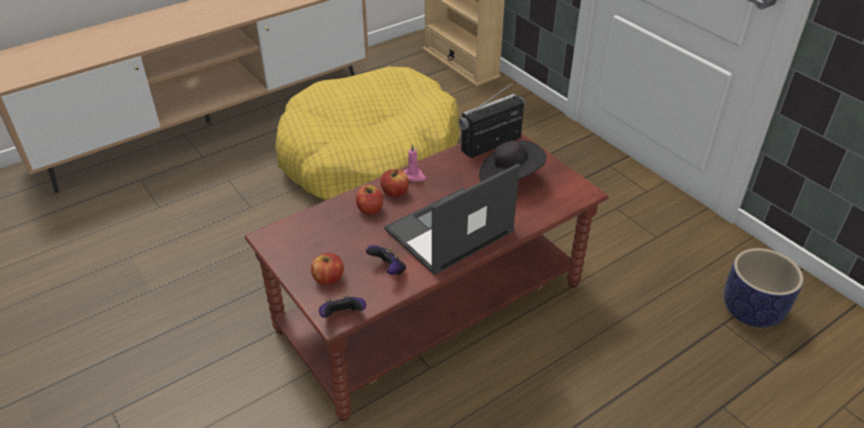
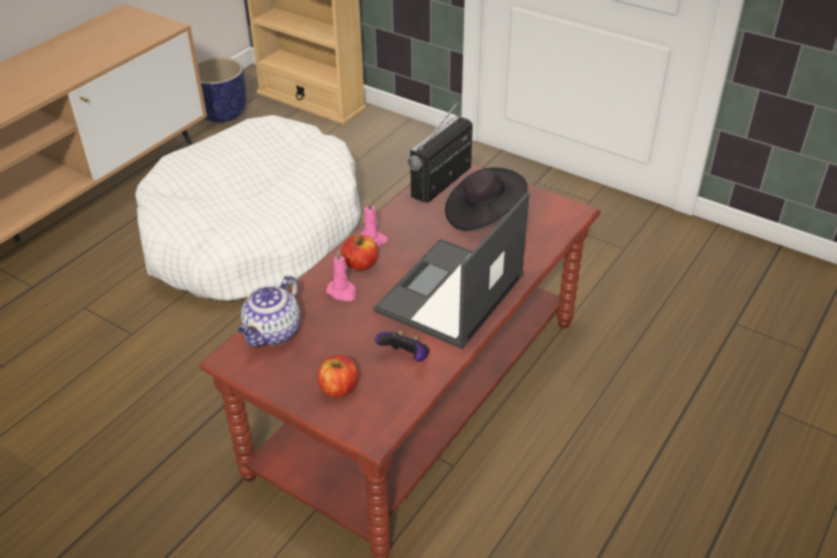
camera: 20 degrees left, 0 degrees up
(305, 227) = (273, 333): none -> teapot
(342, 316) = (382, 428): game controller -> none
(369, 154) = (253, 233): yellow dog bed -> white dog bed
(370, 209) = (342, 292): apple -> pink candle
(752, 310) = (756, 302): planter -> planter (223, 113)

